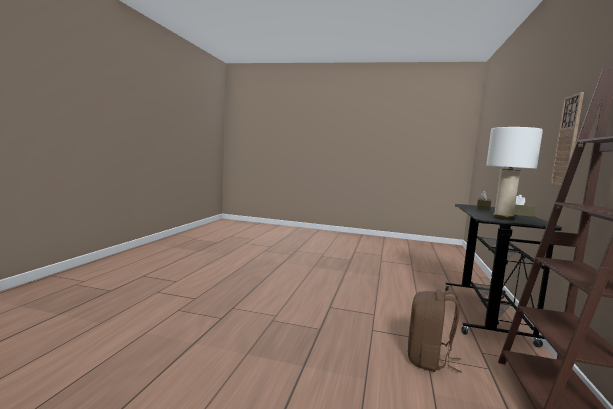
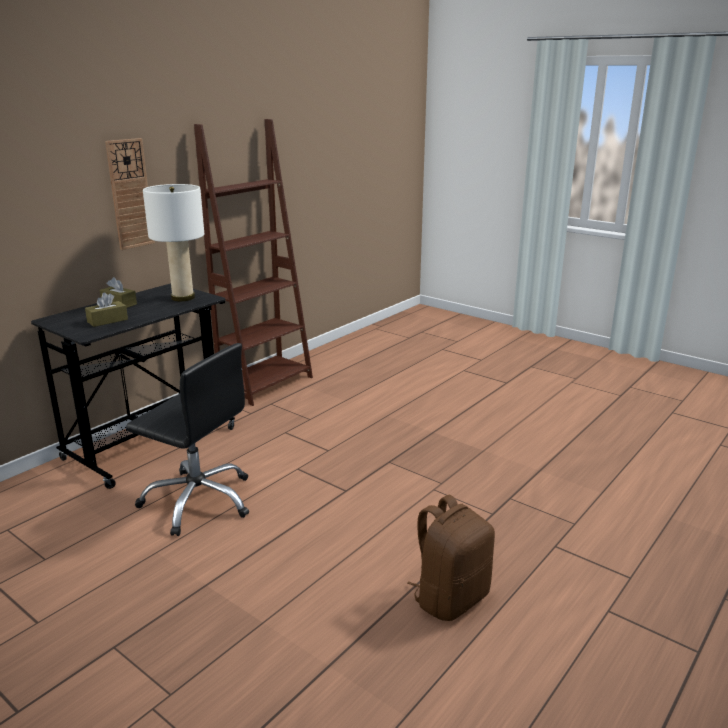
camera: 155 degrees left, 15 degrees up
(397, 292) = (198, 500): none -> black office chair
(429, 359) = (312, 417): brown backpack -> brown backpack (450, 598)

